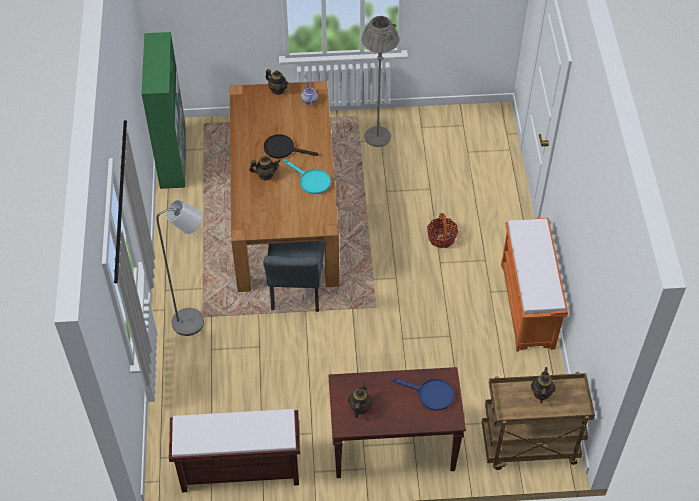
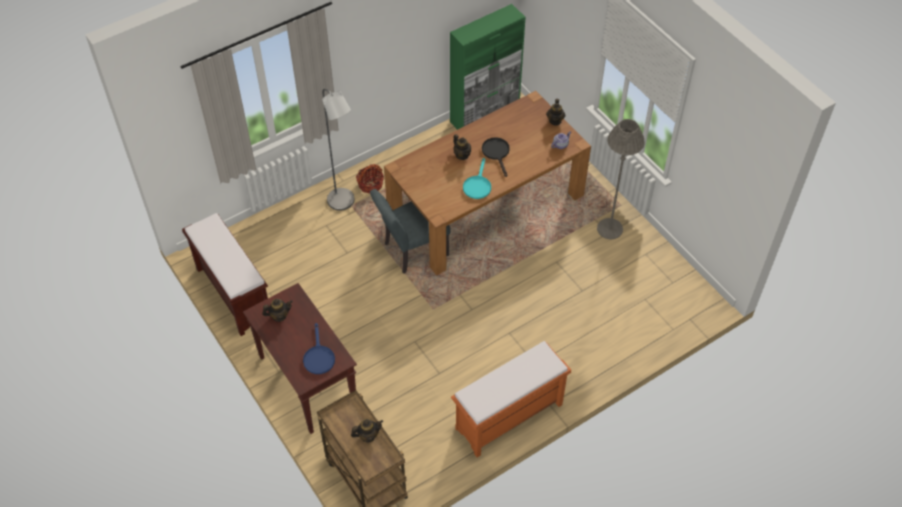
camera: 60 degrees right, 0 degrees up
(441, 238) = (536, 322): basket -> basket (370, 185)

